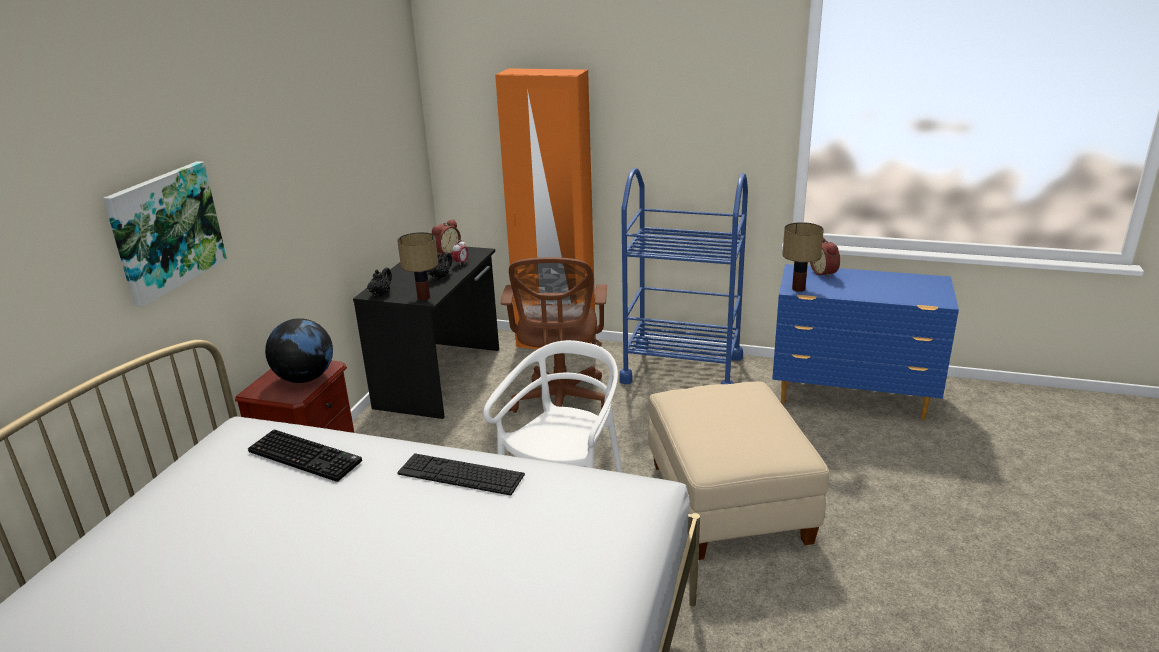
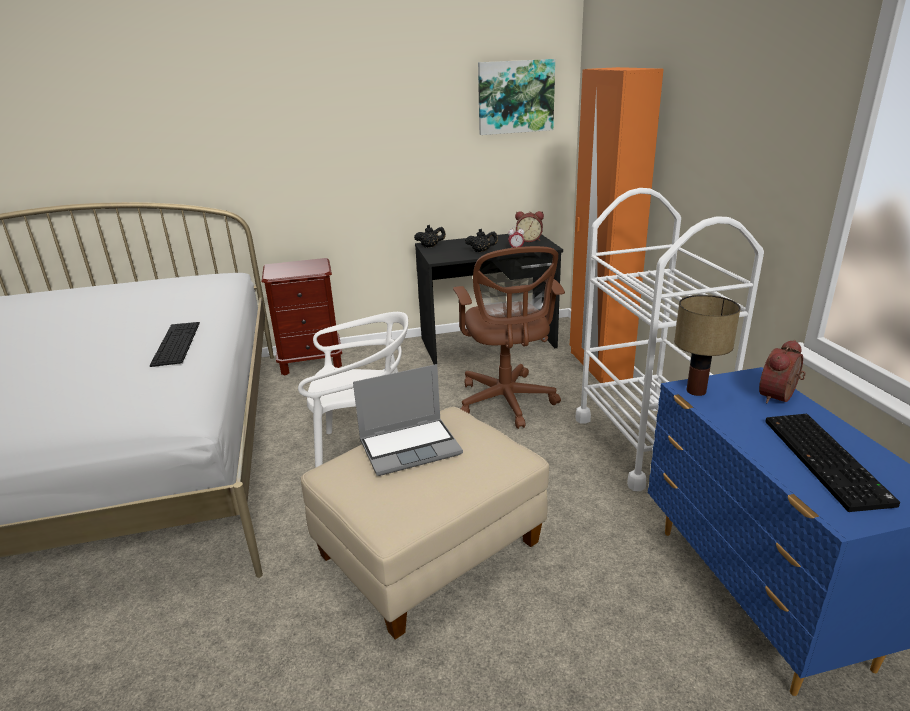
camera: 60 degrees right, 0 degrees up
(165, 231) = (217, 131): picture -> picture (515, 97)
(305, 378) = (298, 270): globe -> none
(307, 456) = (188, 298): keyboard -> keyboard (828, 461)
(424, 297) = (439, 257): table lamp -> none
(561, 404) = (506, 403): brown office chair -> brown office chair turned 75 degrees counterclockwise
(682, 369) = (647, 443): blue cart -> white cart
(715, 420) = (411, 447): none -> laptop

